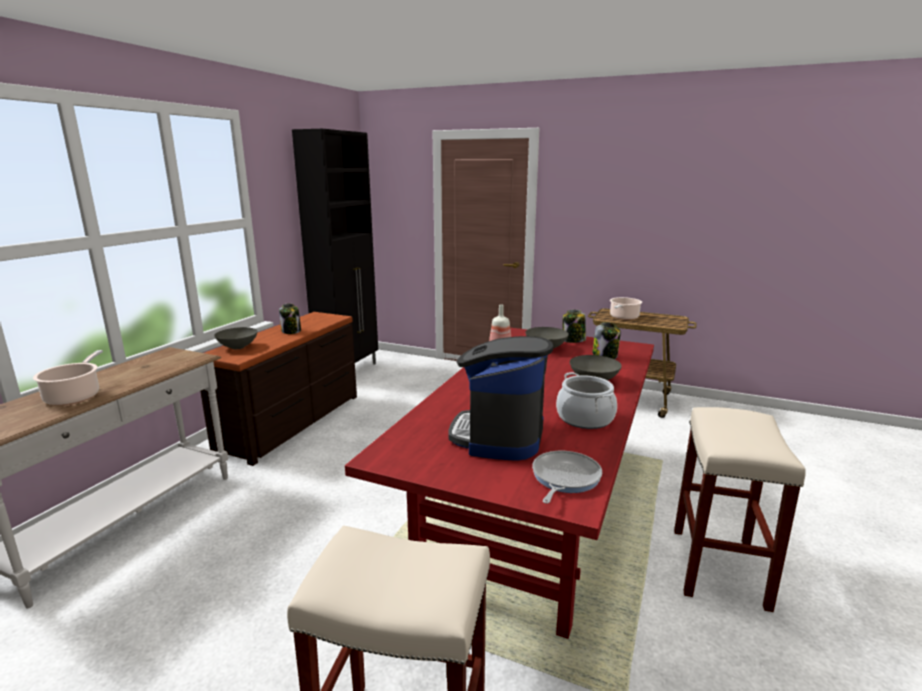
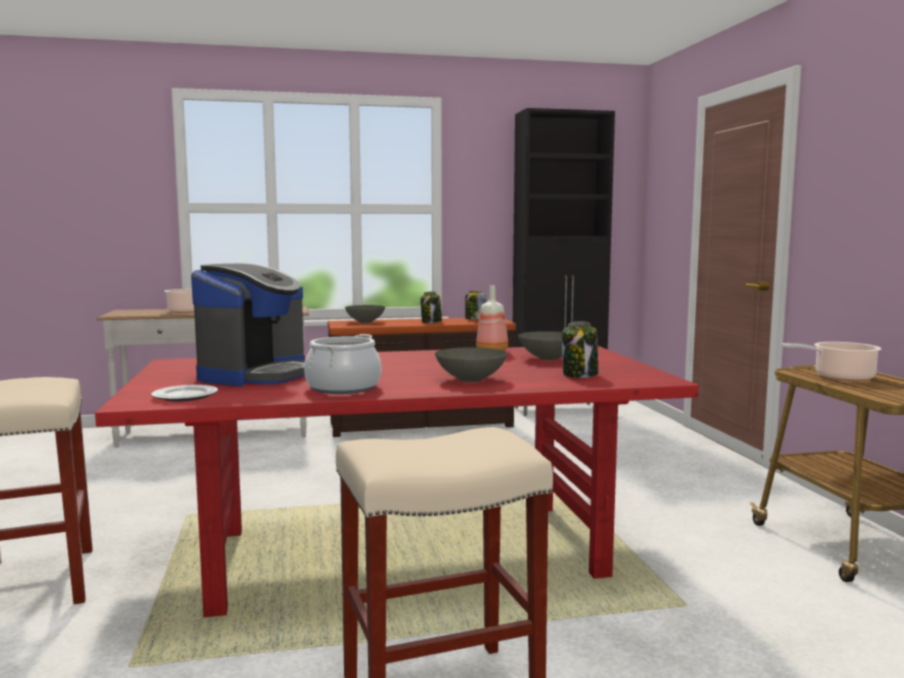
camera: 55 degrees right, 10 degrees down
(499, 436) = (256, 375): coffee machine -> coffee machine turned 135 degrees clockwise
(564, 478) = (185, 396): frying pan -> plate
(573, 340) = (608, 362): jar -> jar (475, 319)

